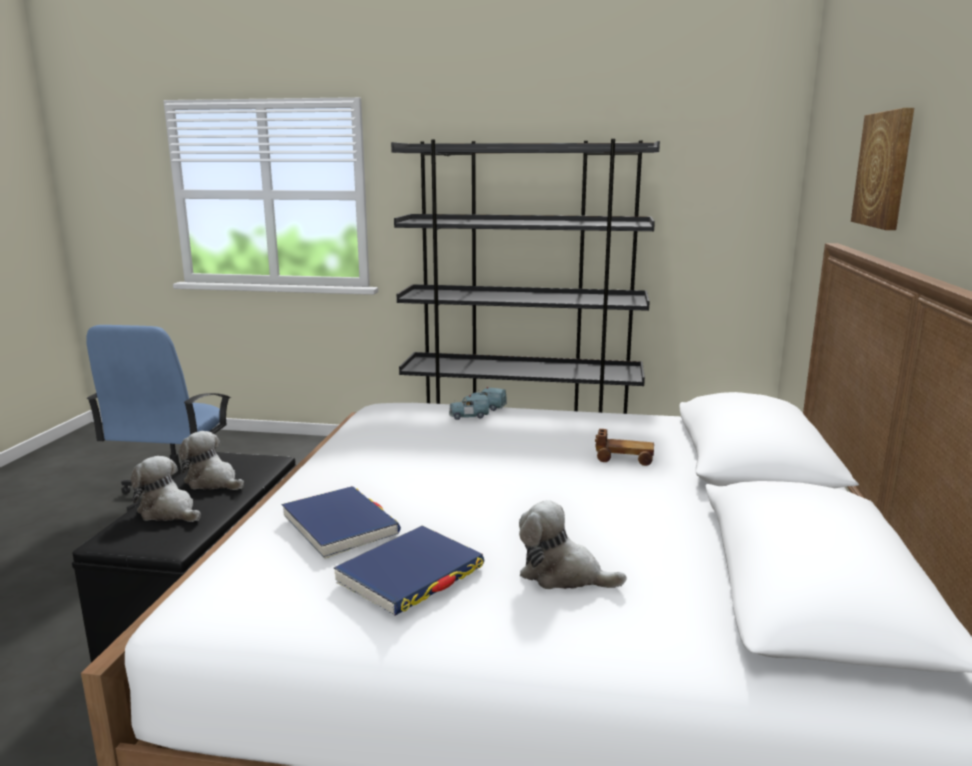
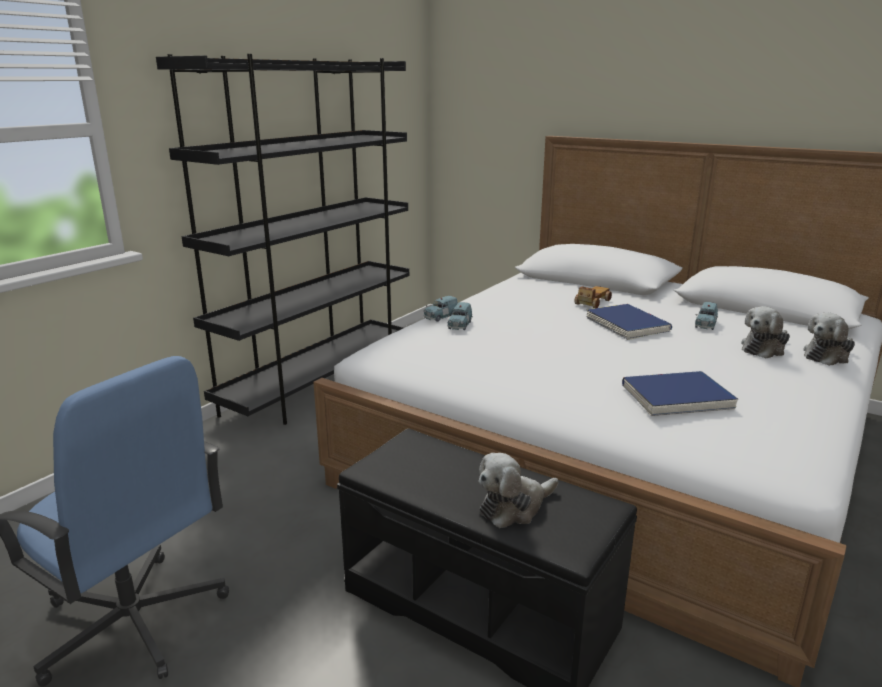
camera: 65 degrees left, 5 degrees up
(213, 482) = (446, 476): plush toy -> plush toy (827, 355)
(410, 575) = (763, 385): blue book -> blue book (627, 325)
(621, 529) = (705, 325): none -> blue toy car
(885, 169) = (604, 84): picture -> none

